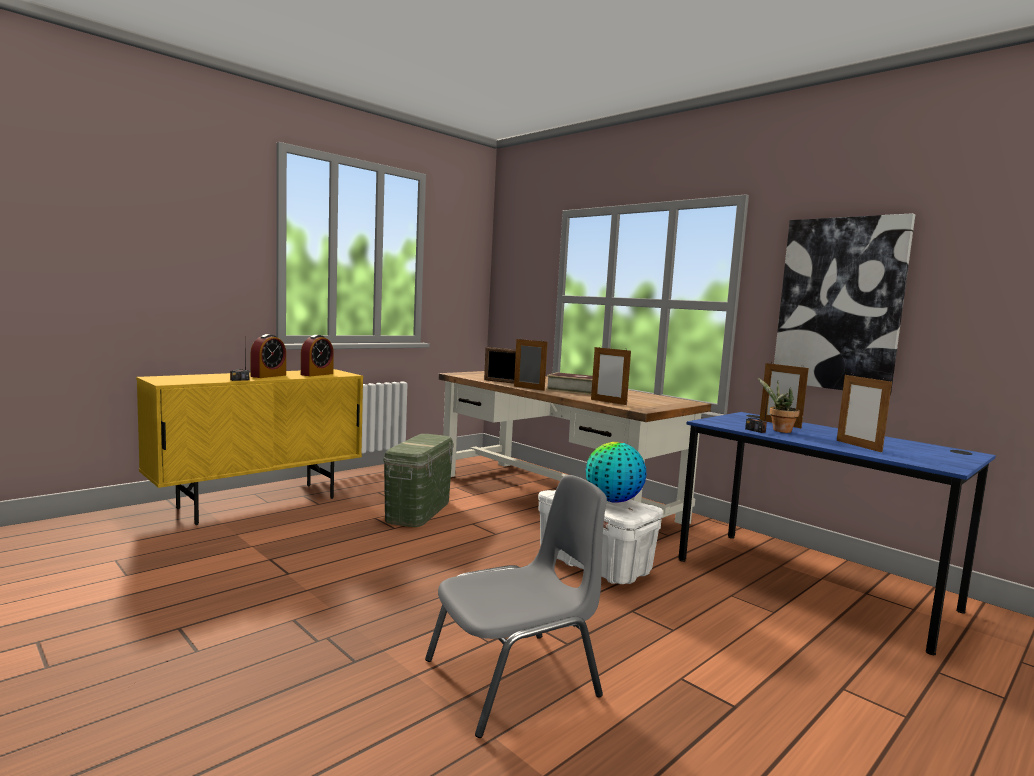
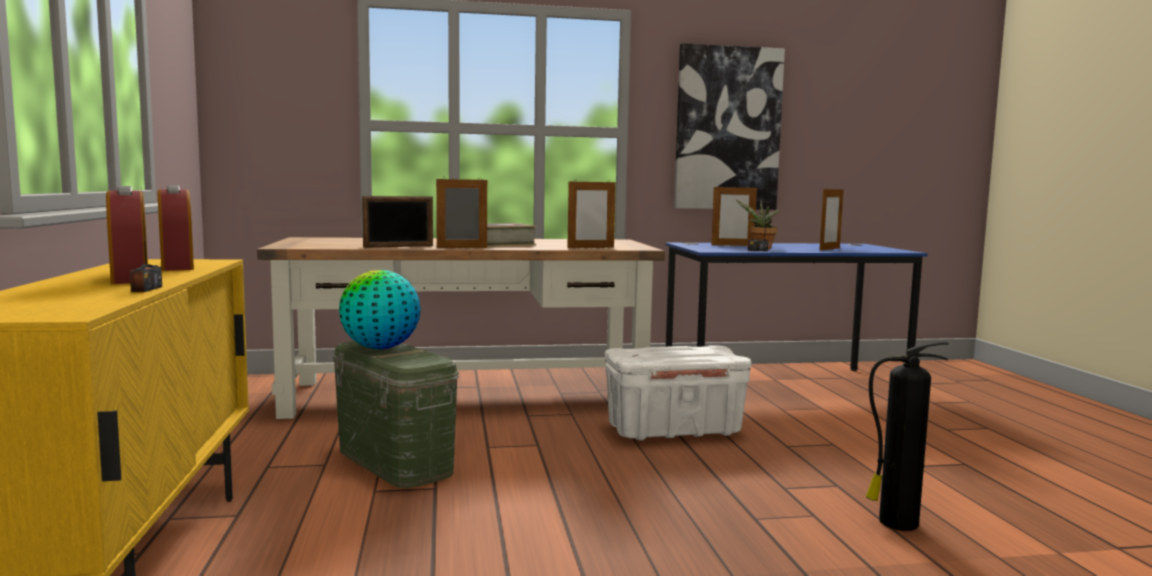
camera: 55 degrees left, 0 degrees up
(515, 679) = (895, 523): grey chair -> fire extinguisher
(613, 501) = (688, 350): globe -> globe (380, 348)
(858, 446) = (829, 249): picture frame -> picture frame turned 60 degrees counterclockwise

